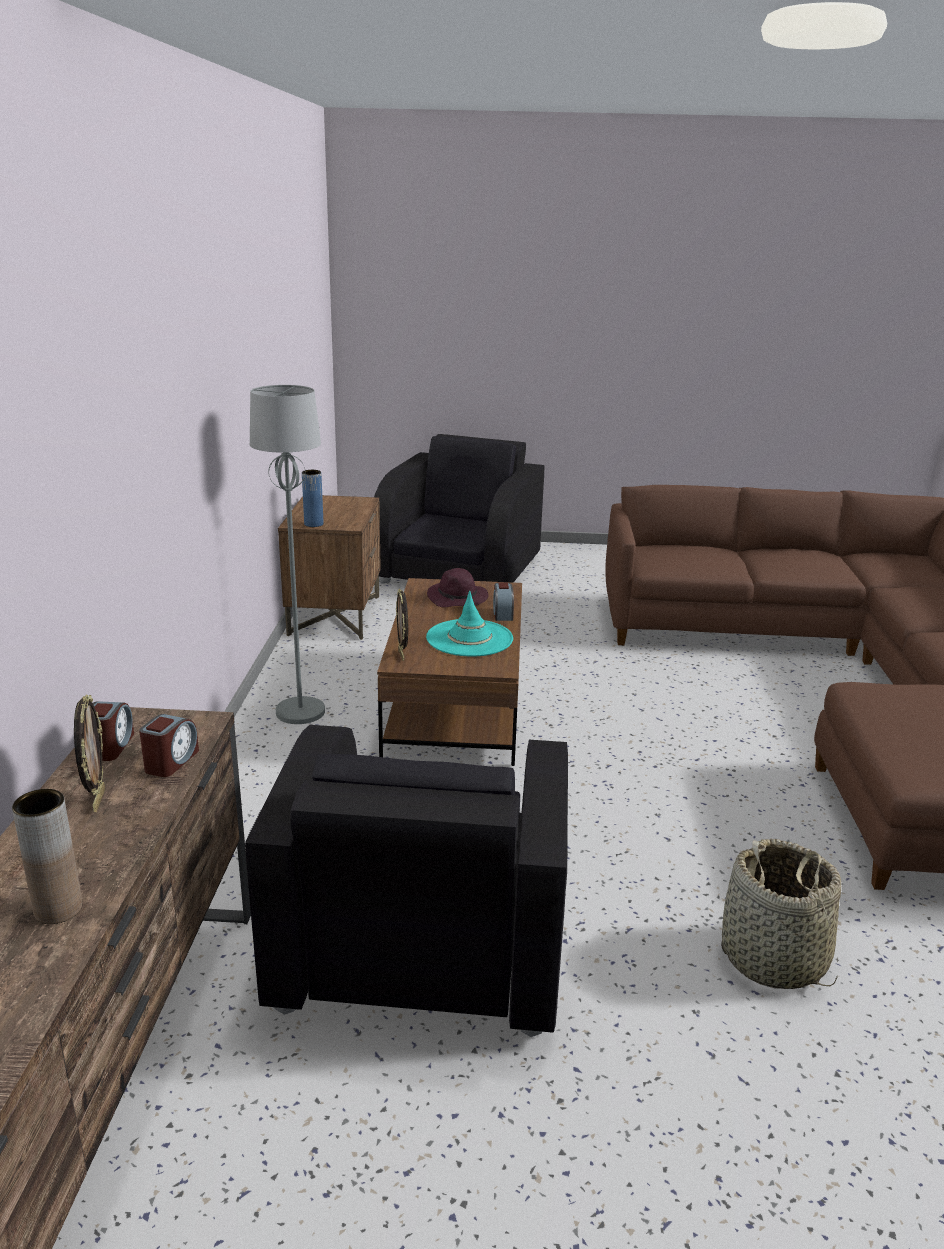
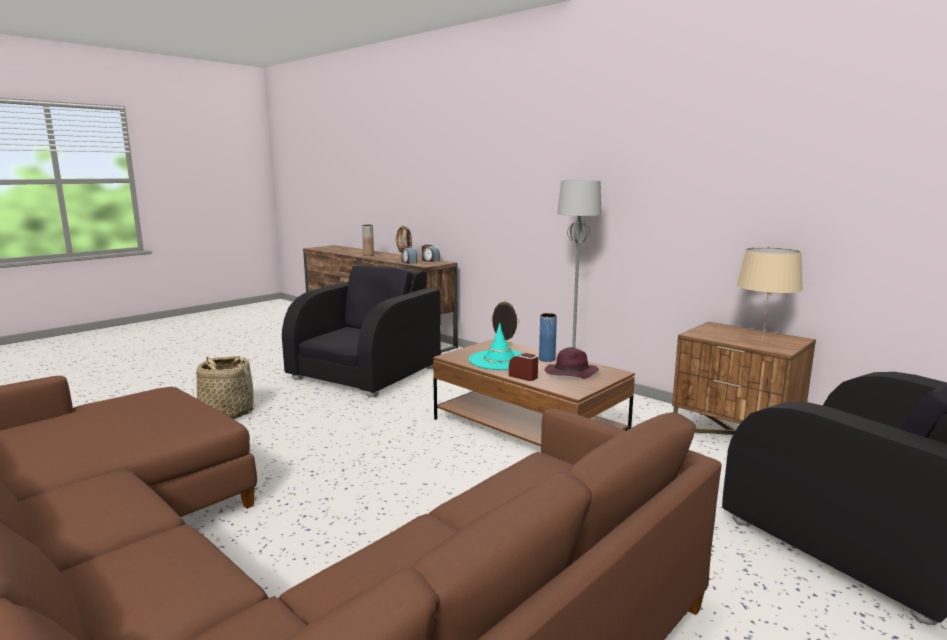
camera: 130 degrees right, 10 degrees down
(313, 524) = (709, 328): blue vase -> blue vase (547, 359)
(335, 506) = (762, 340): none -> beige table lamp
(423, 935) = (366, 372): black armchair -> black armchair turned 75 degrees clockwise

